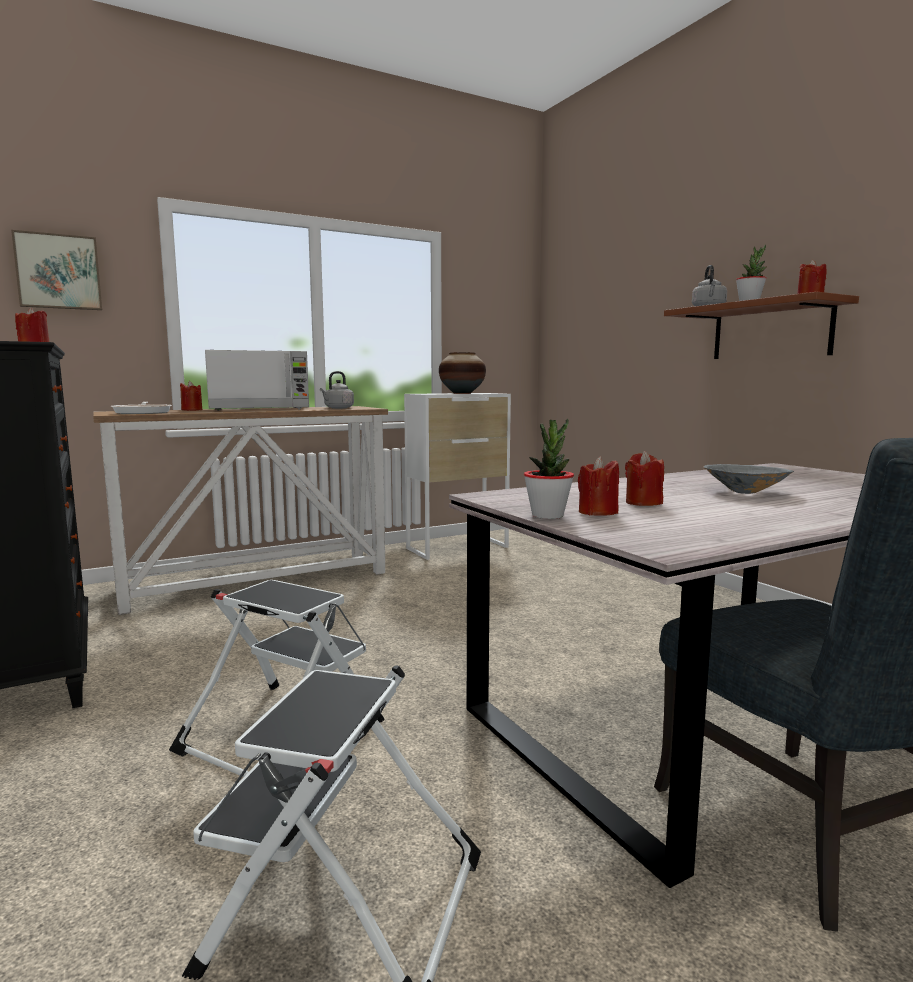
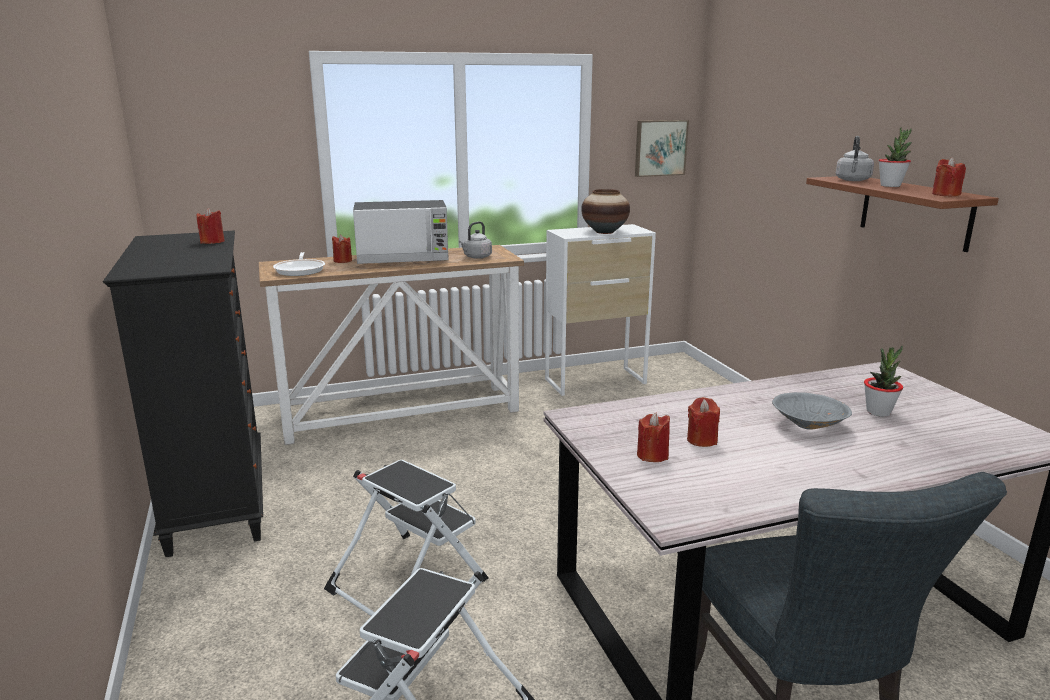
camera: 10 degrees right, 10 degrees up
(58, 272) = (224, 132): picture -> picture (660, 148)
(547, 515) = (608, 458): potted plant -> potted plant (878, 412)

